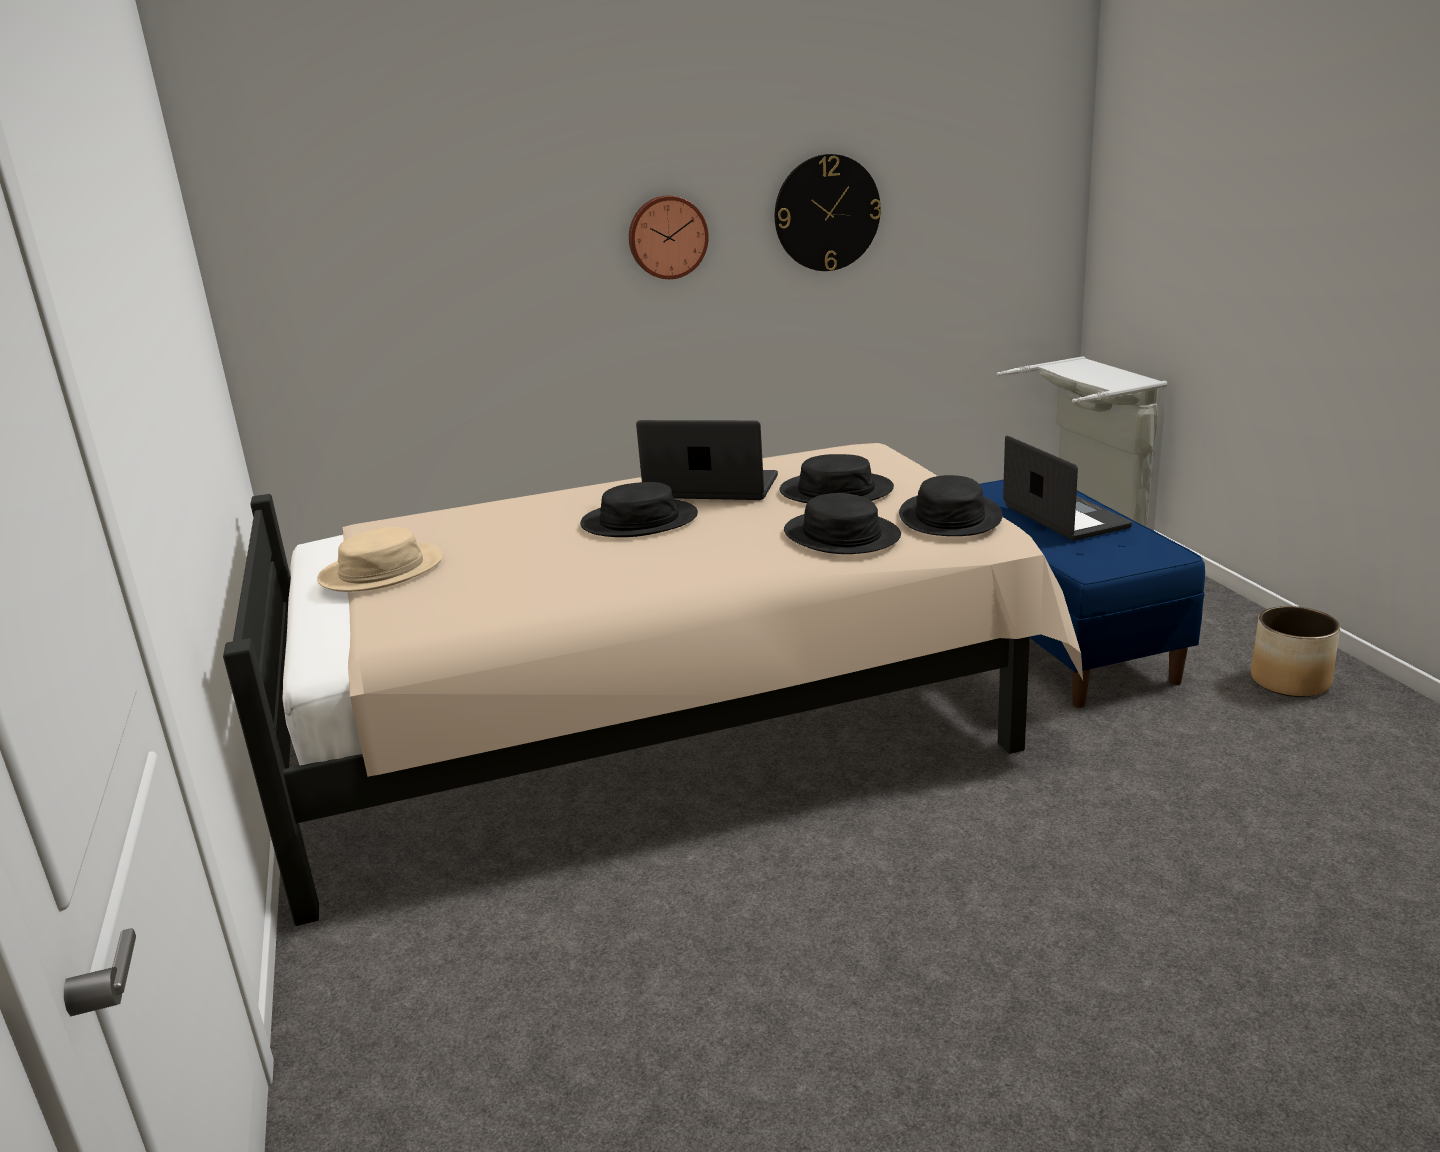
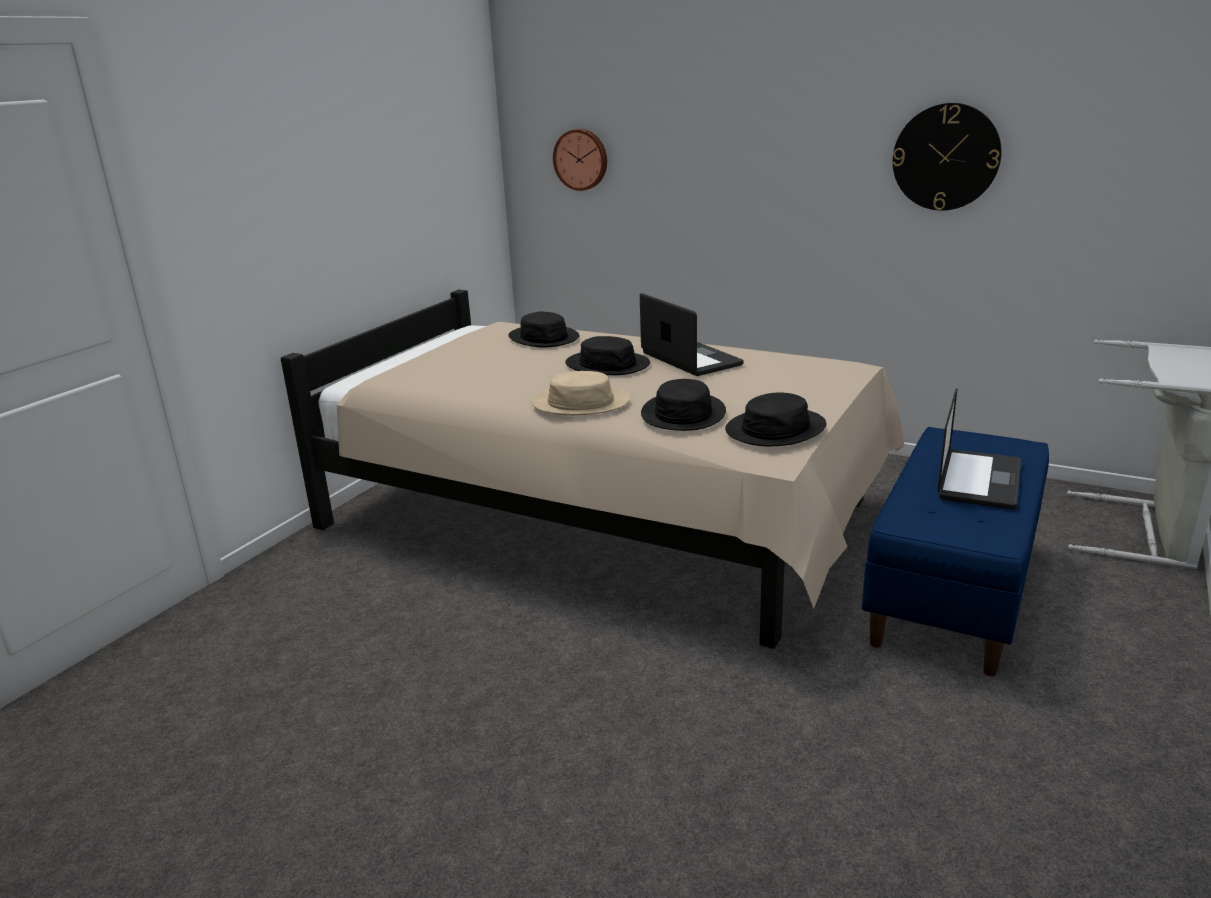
camera: 45 degrees right, 0 degrees up
(381, 570) = (451, 348): beige hat -> beige hat (581, 403)
(667, 237) = (797, 161): wall clock -> wall clock (581, 159)
(836, 491) = (753, 386): black hat -> black hat (544, 338)
(1290, 681) = (1105, 730): planter -> none

